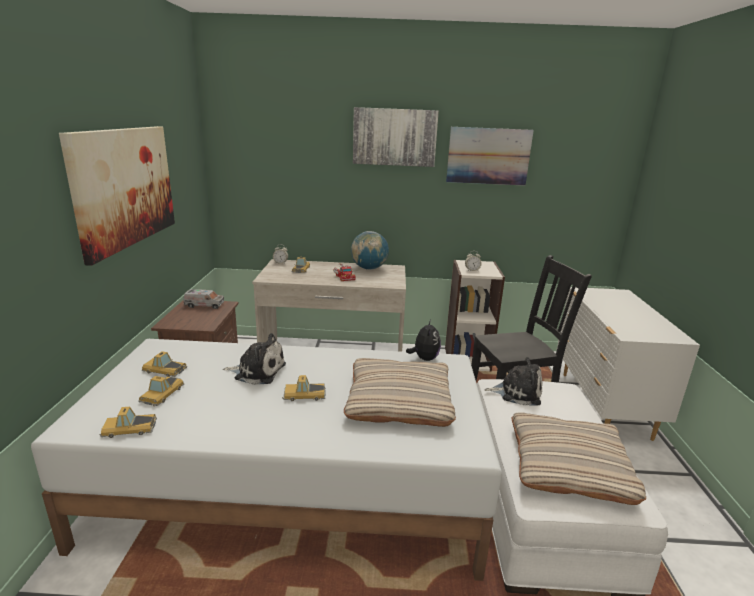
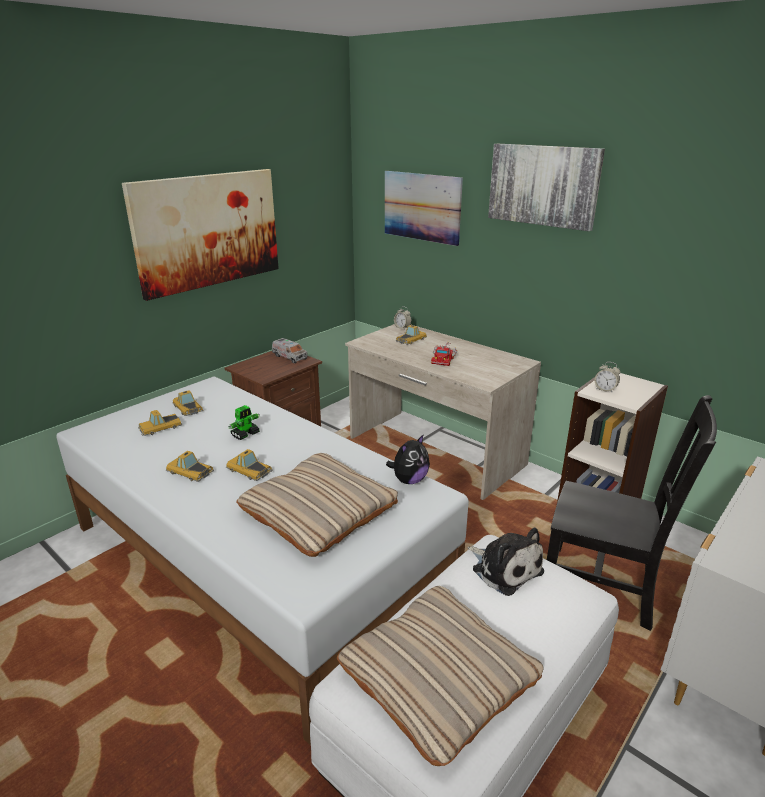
camera: 40 degrees right, 5 degrees up
(129, 428) = (108, 446): toy car -> toy car (189, 471)
(257, 371) = (245, 434): plush toy -> toy robot
(369, 268) = (487, 356): globe -> none
(488, 156) = (676, 222): picture -> picture (421, 207)

